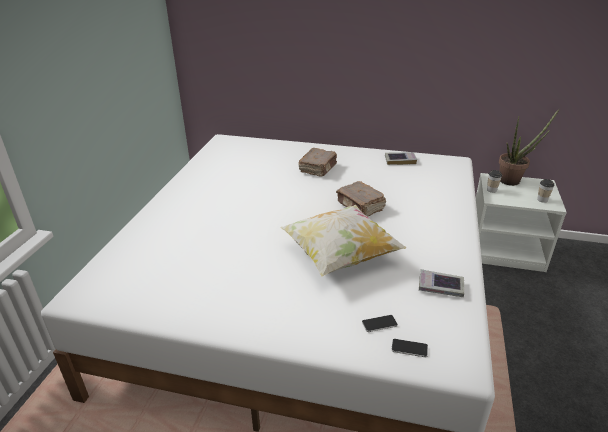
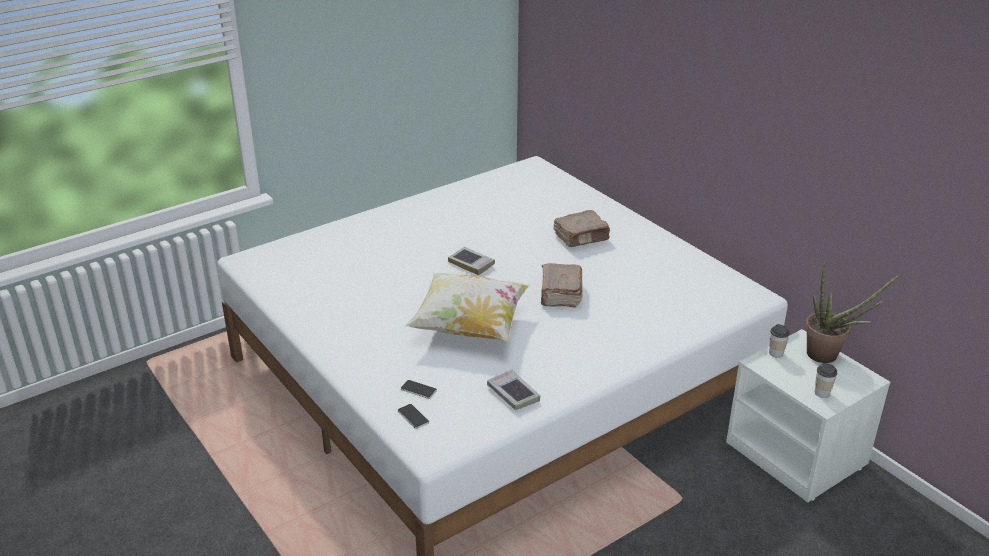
camera: 40 degrees right, 0 degrees up
(400, 160) = (688, 266): book -> book (471, 263)

